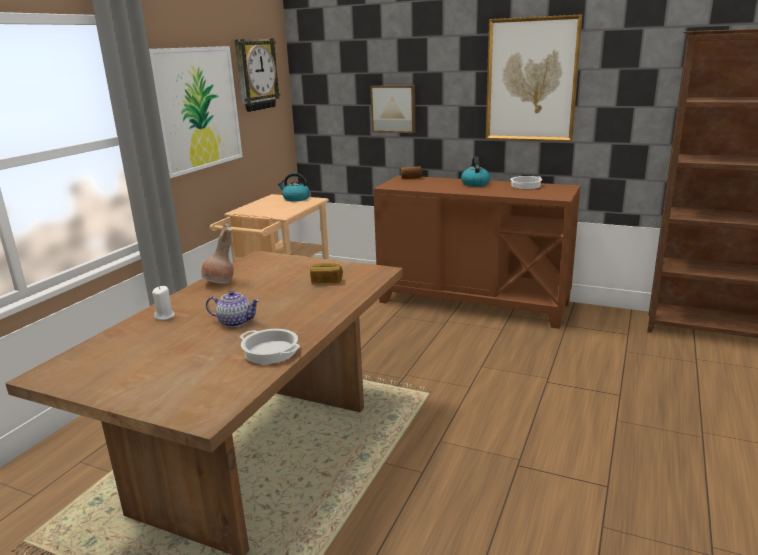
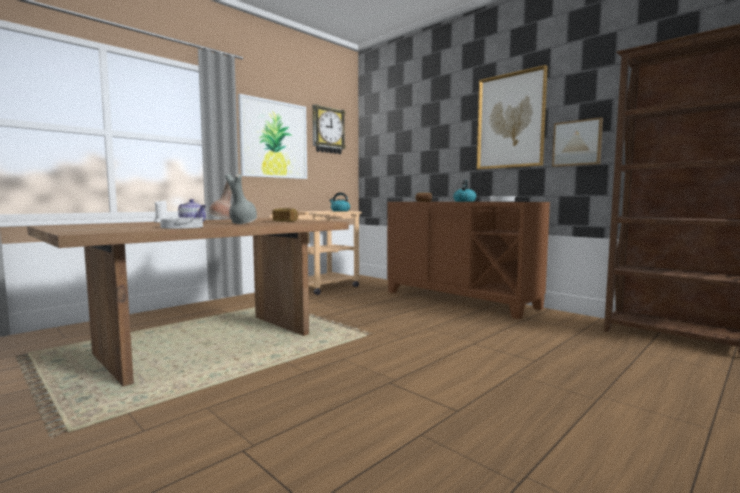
camera: 20 degrees right, 15 degrees down
(298, 308) = (242, 223): none -> grey vase
(394, 109) = (417, 153): picture -> picture (577, 143)

